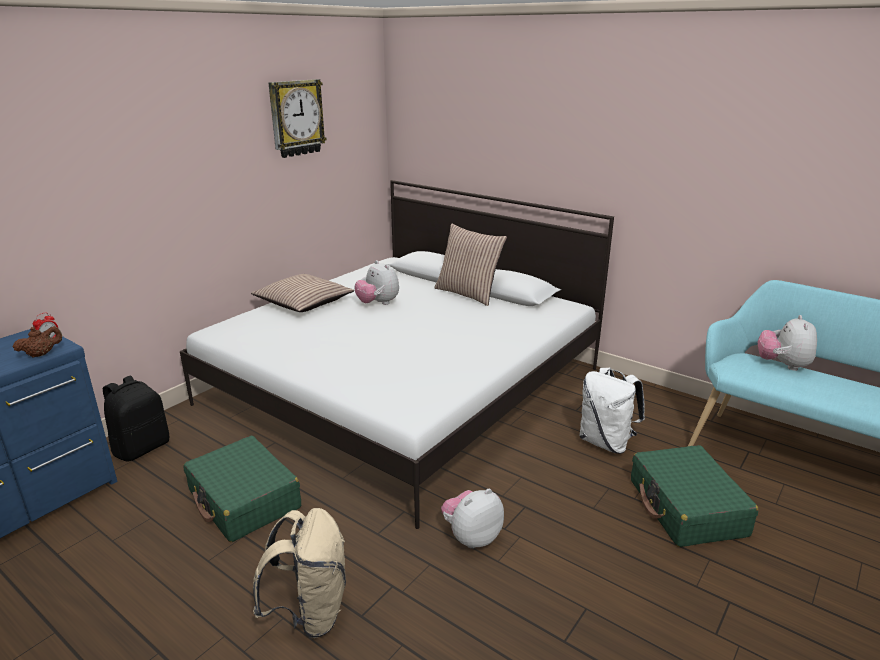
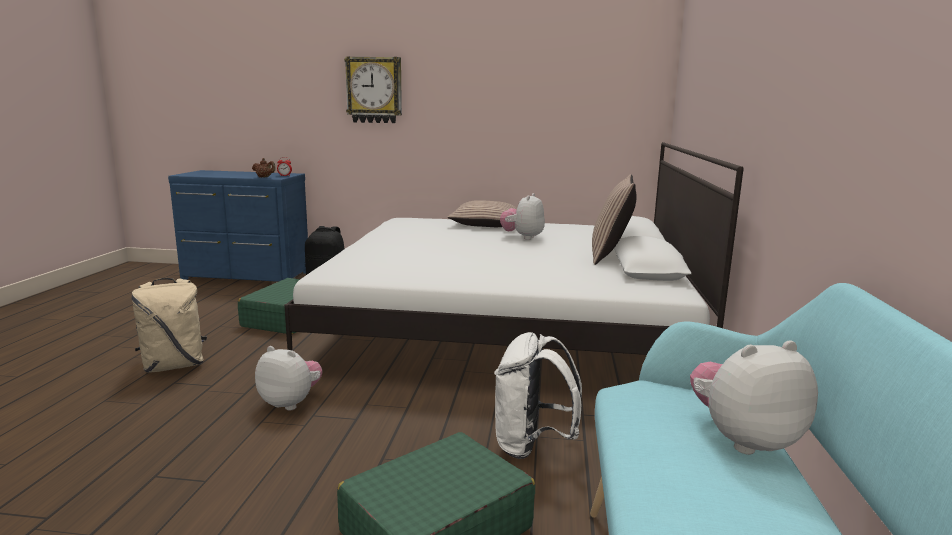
camera: 60 degrees right, 10 degrees down
(296, 118) = (546, 61): wall clock -> wall clock (374, 90)

